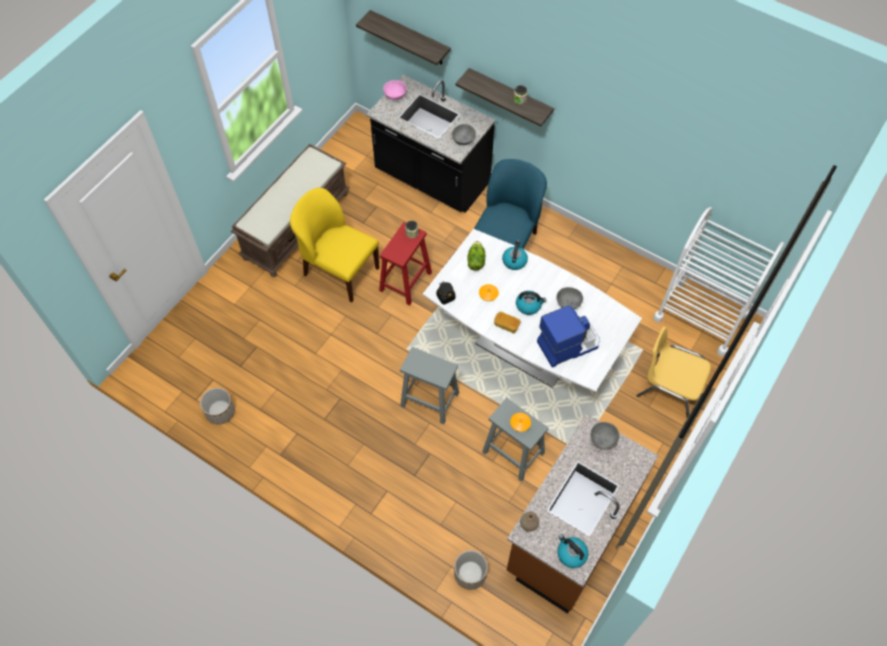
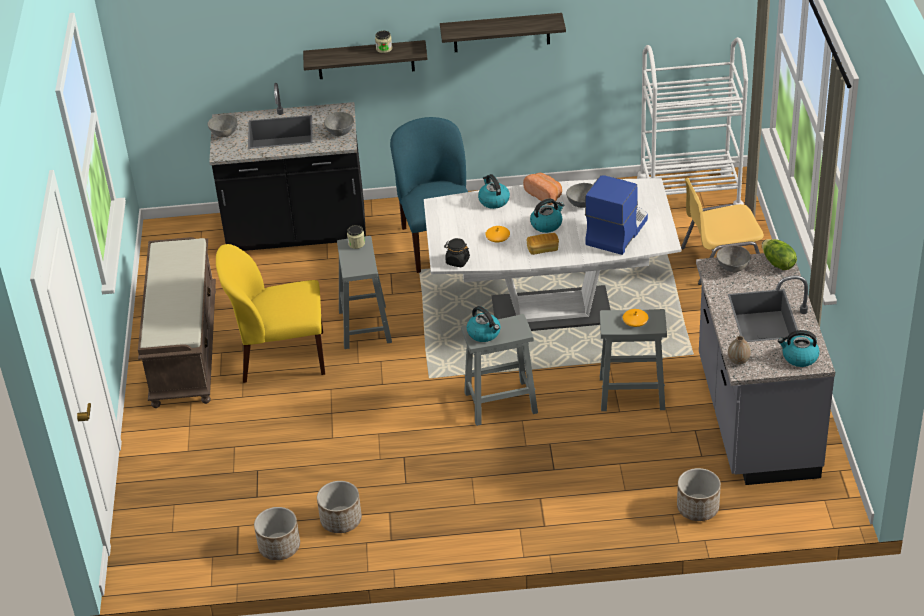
camera: 35 degrees left, 20 degrees down
(267, 418) = (341, 520): none -> planter
(394, 96) = (224, 134): pink bowl -> grey bowl
(406, 280) = (364, 325): red stool -> grey stool
(410, 38) = (214, 56): shelf -> shelf (501, 32)
(419, 363) = (484, 333): none -> kettle
(475, 261) = (455, 220): lettuce -> lettuce (777, 263)
(551, 278) = (544, 195): none -> bread
(570, 533) = (754, 419): brown counter -> grey counter

